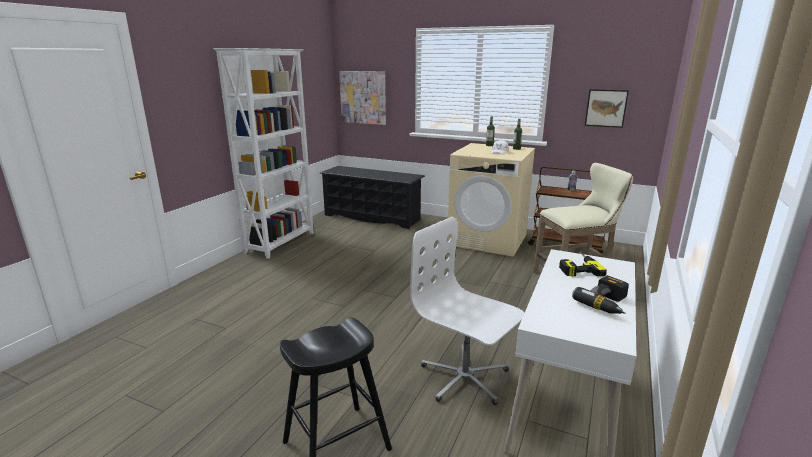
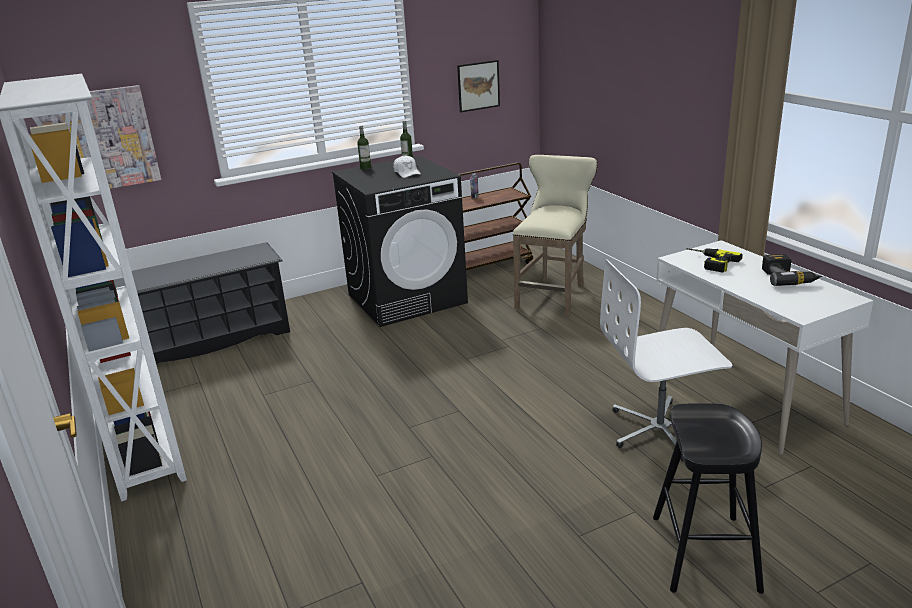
camera: 50 degrees left, 5 degrees up
(488, 240) = (407, 298): beige washing machine -> black washing machine

